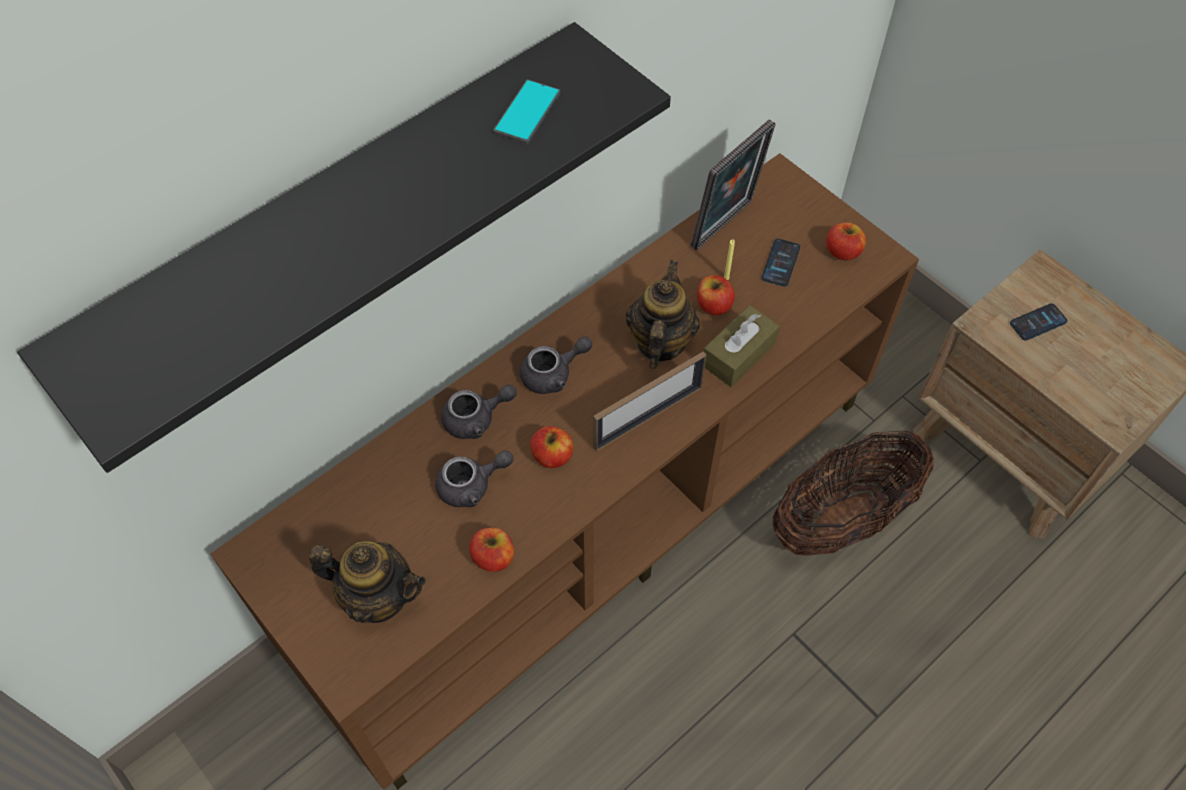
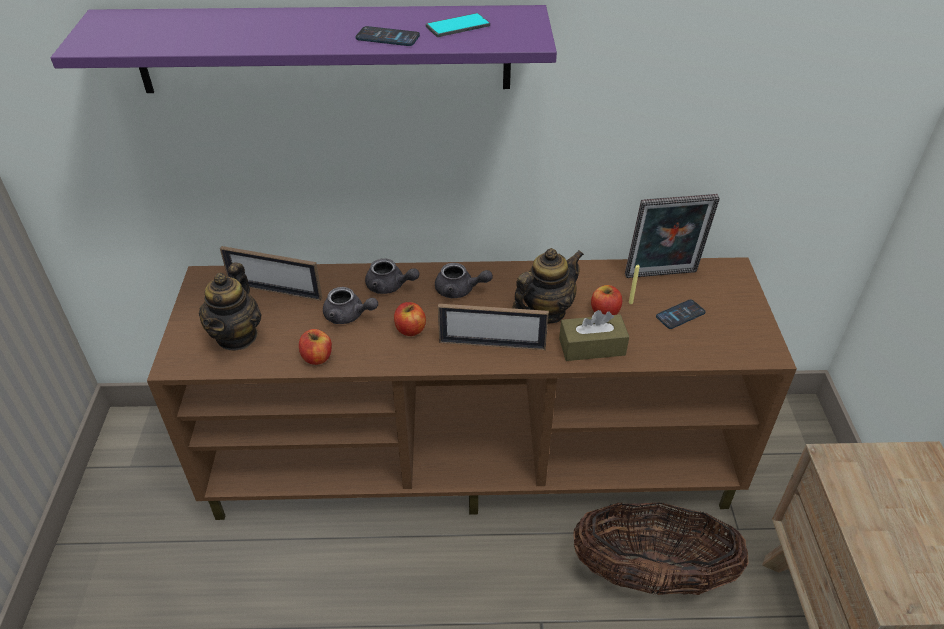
camera: 40 degrees right, 15 degrees down
(336, 212) = (324, 49): black shelf -> purple shelf
(356, 512) = (275, 291): none -> picture frame
(378, 597) = (237, 336): teapot -> teapot turned 45 degrees clockwise
(842, 251) = (736, 332): apple -> none
(1038, 322) = (887, 487): phone -> phone (387, 37)

